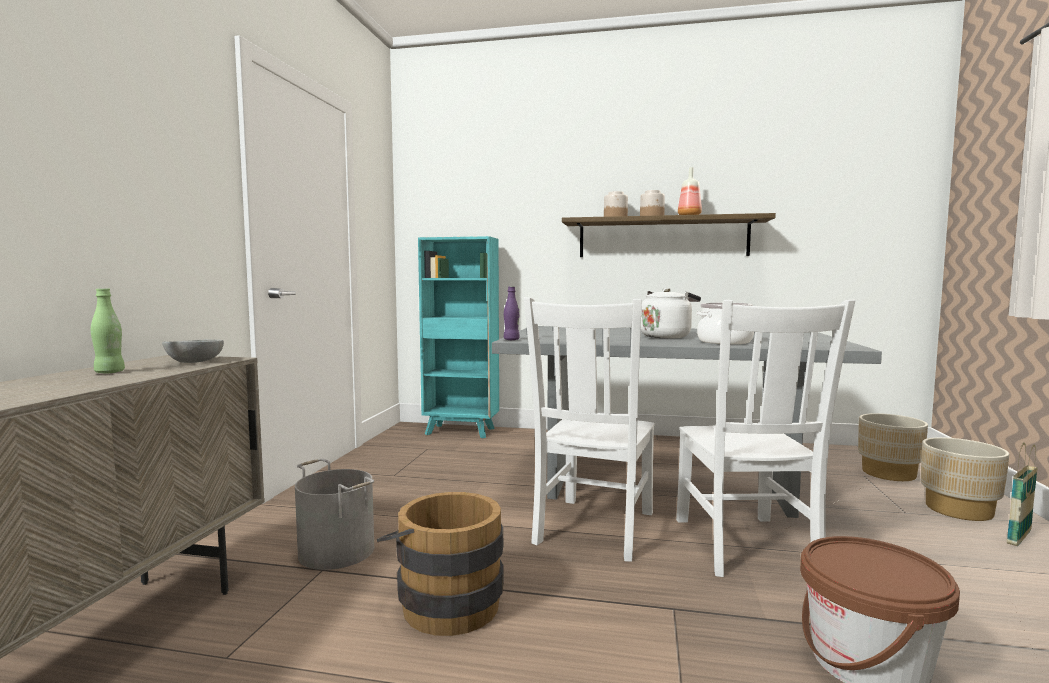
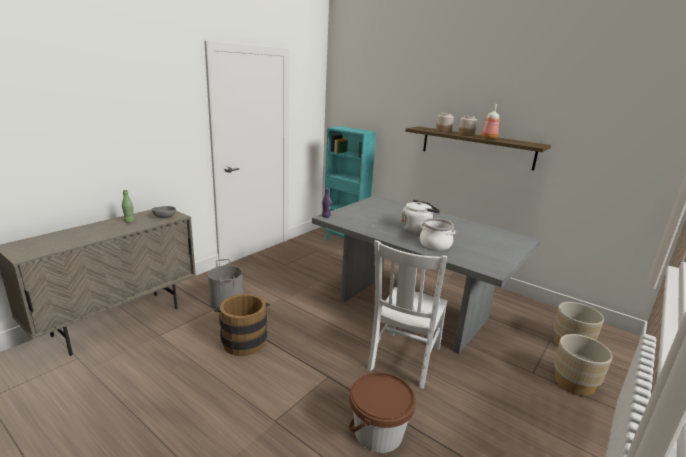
camera: 25 degrees right, 15 degrees up
(593, 529) = (341, 325): white chair -> none
(1019, 537) = (581, 412): basket -> none

